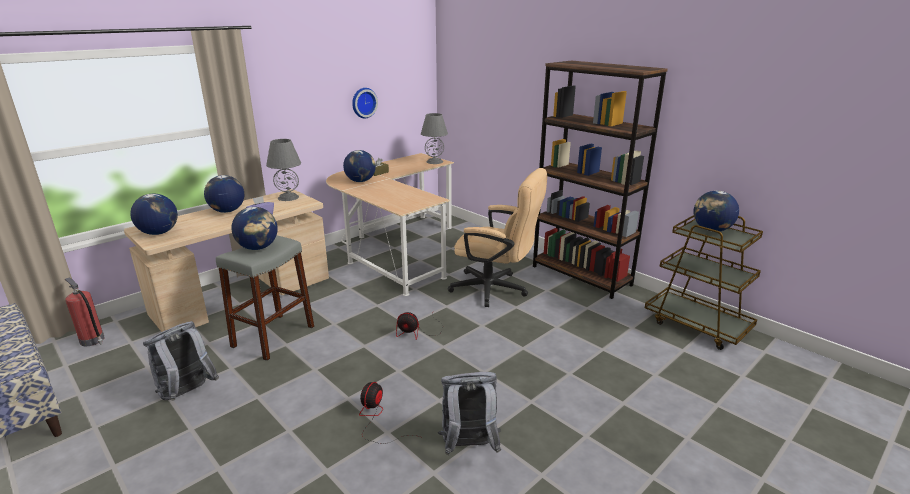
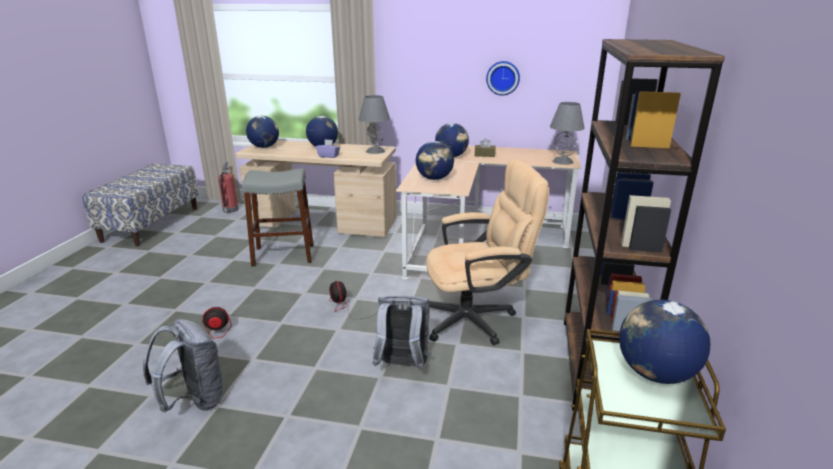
camera: 55 degrees right, 0 degrees up
(187, 393) = (195, 259): grey backpack -> grey backpack (402, 366)
(258, 248) = (274, 174): globe -> globe (434, 179)
(495, 290) = (476, 319): beige office chair -> beige office chair turned 90 degrees counterclockwise

